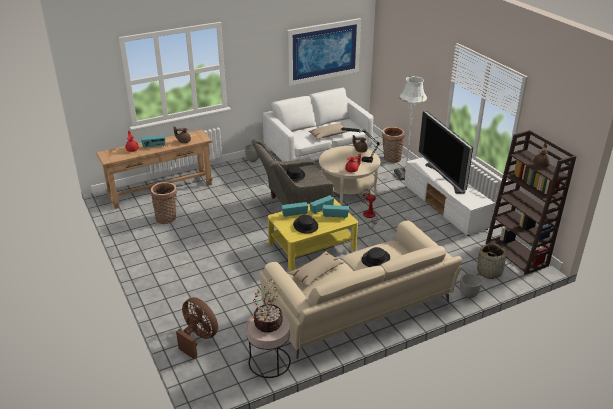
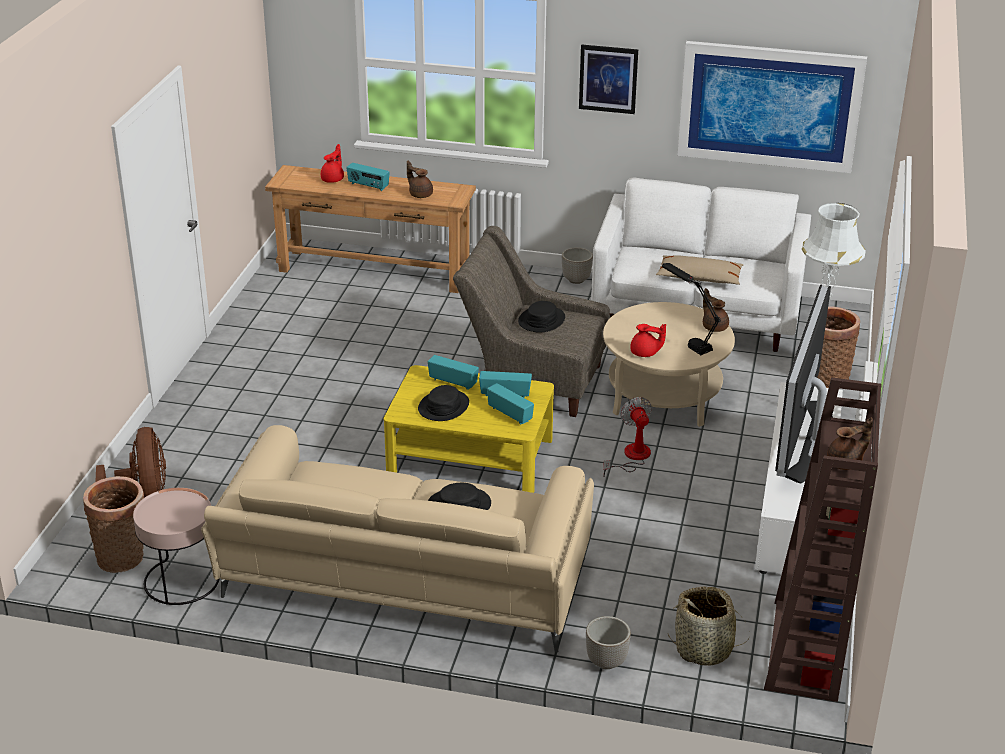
camera: 40 degrees right, 0 degrees up
(167, 218) = (327, 316): basket -> basket (123, 558)
(253, 58) = (608, 79): none -> picture
(268, 323) = (178, 509): potted plant -> none
(316, 272) = (345, 478): beige pillow -> none

